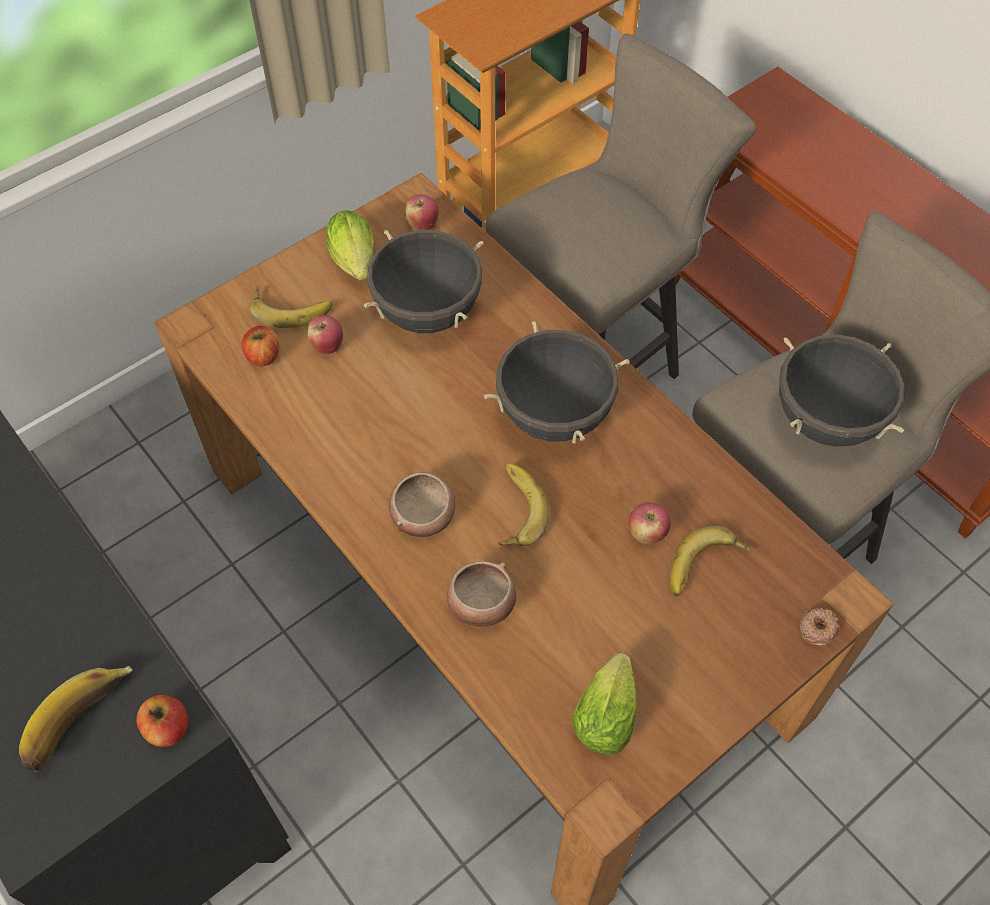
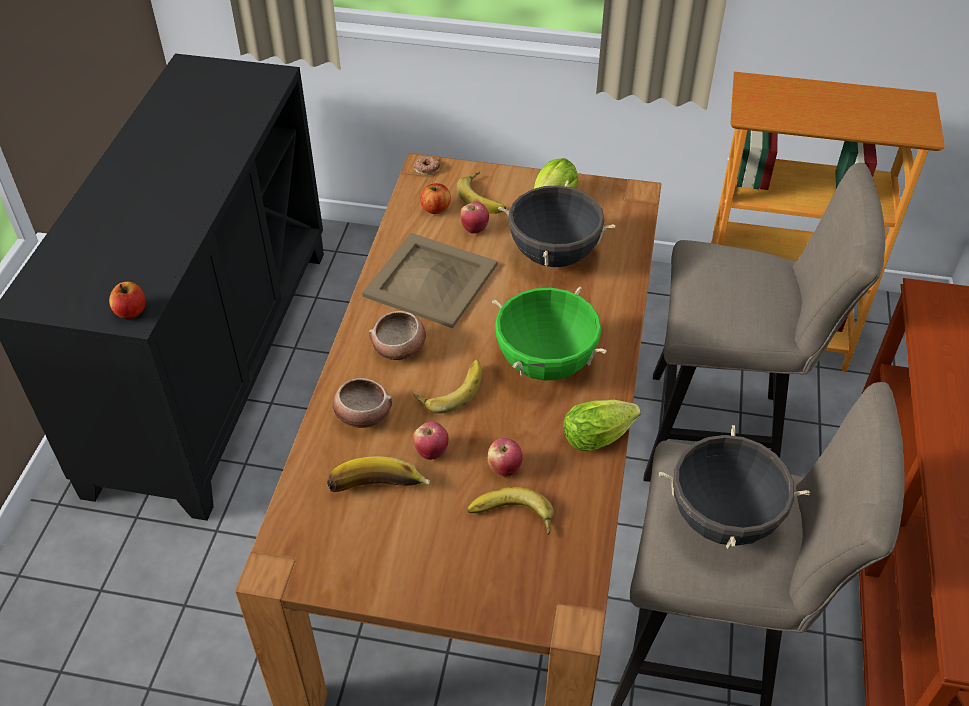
camera: 50 degrees right, 10 degrees down
(83, 725) = (105, 278): banana -> banana (378, 491)
(360, 429) = (431, 281): none -> beige tray
(422, 225) = (619, 209): apple -> apple (431, 452)
(554, 415) = (546, 363): black cooking pot -> green cooking pot
(607, 711) = (344, 529): lettuce -> lettuce (601, 436)
(817, 628) = (528, 615): donut -> donut (427, 168)

